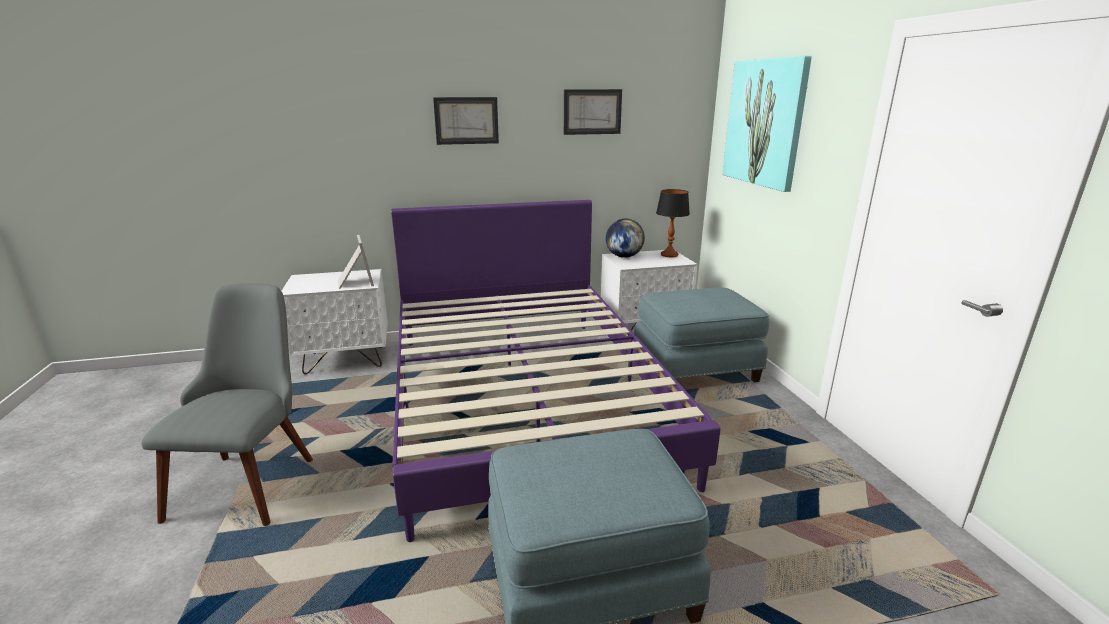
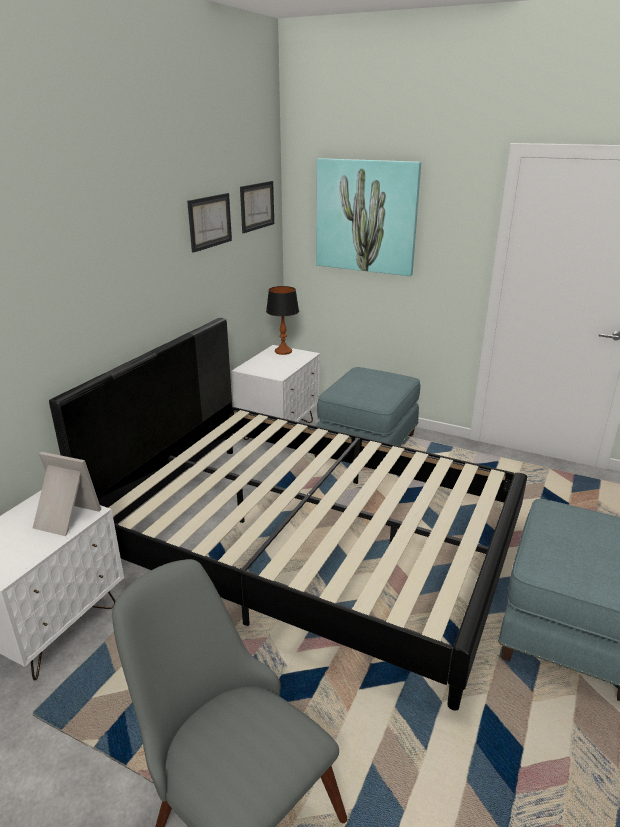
camera: 50 degrees left, 5 degrees up
(466, 120) = (109, 257): picture -> picture (257, 206)
(524, 400) = (310, 544): purple bed -> black bed
(624, 256) = (255, 366): globe -> none

